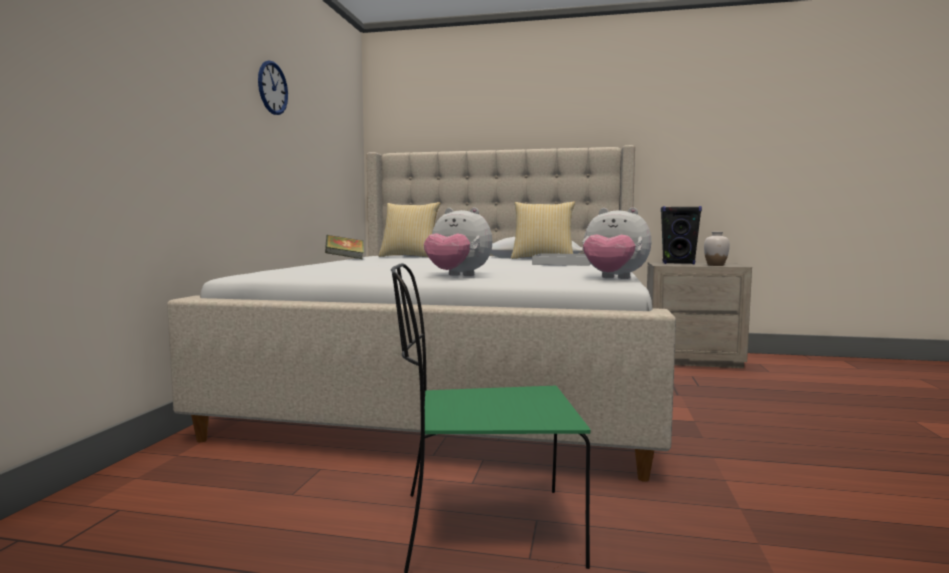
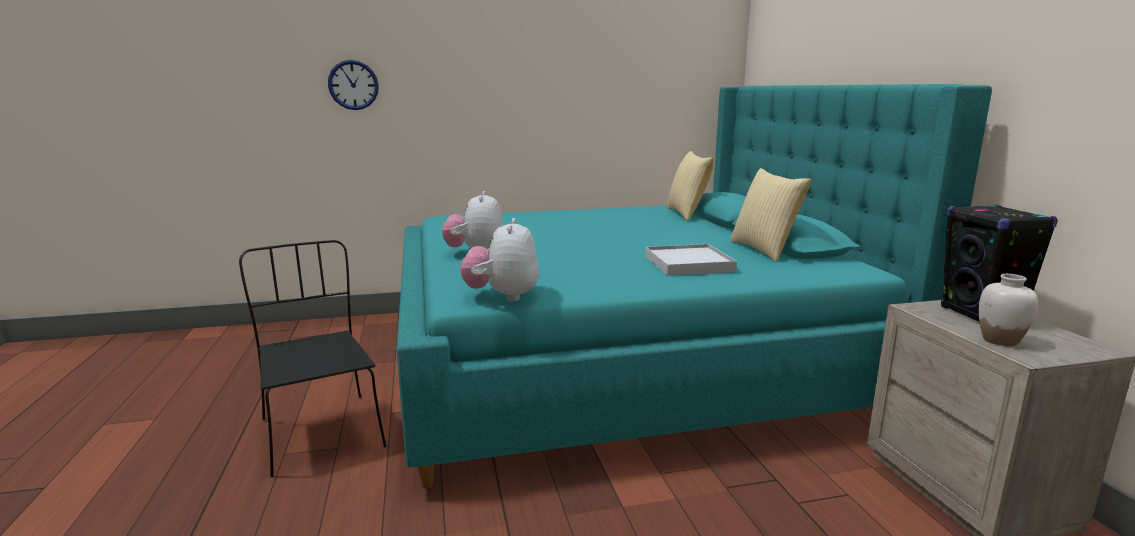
camera: 65 degrees right, 10 degrees up
(272, 88) = (557, 50): wall clock -> wall clock (353, 85)
(345, 259) = (621, 207): book -> none
(466, 383) = (624, 360): beige bed -> turquoise bed
(483, 529) = (320, 431): green chair -> black chair

